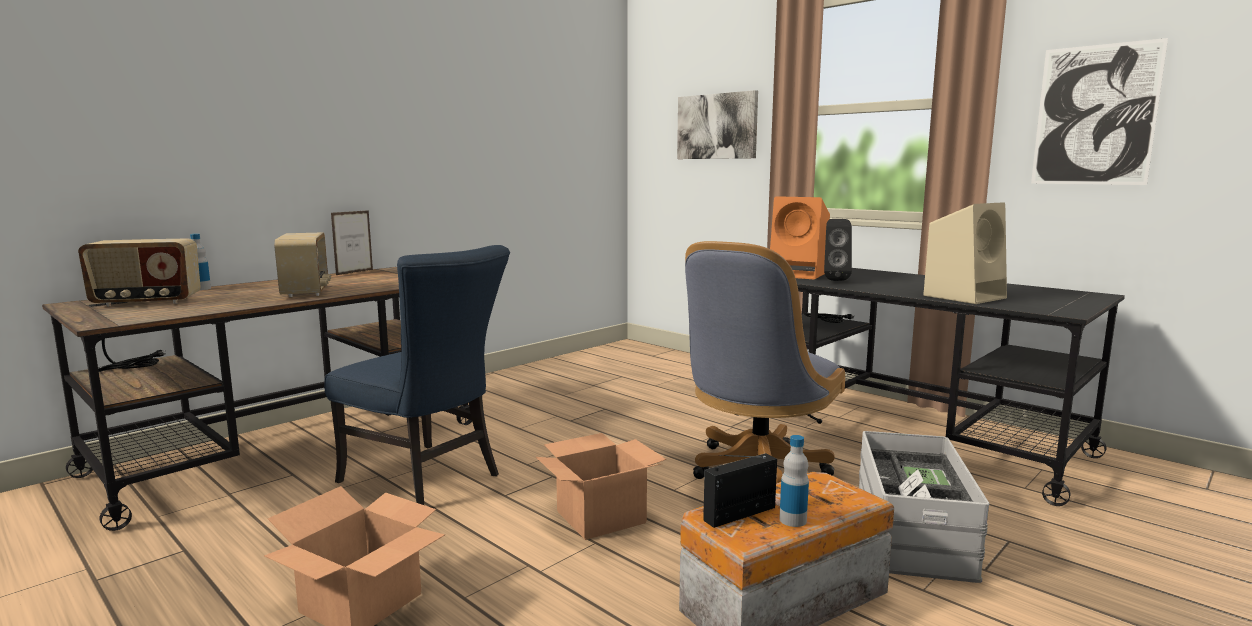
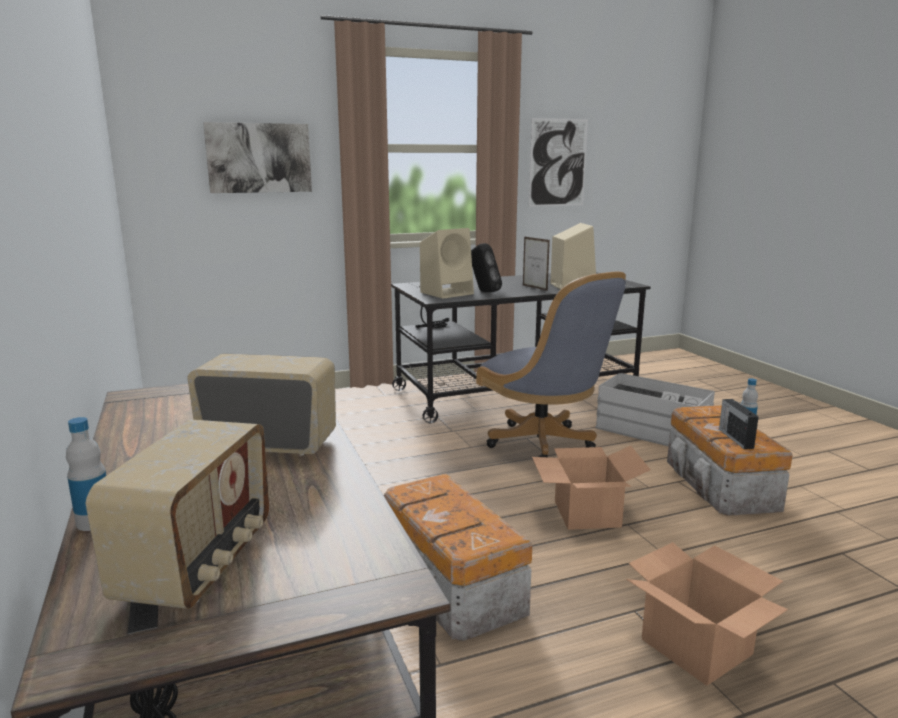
camera: 65 degrees left, 5 degrees up
(355, 272) = (122, 414): picture frame -> picture frame (534, 288)
(428, 479) = (451, 585): blue chair -> storage box
(799, 274) = (447, 293): orange speaker -> beige speaker

